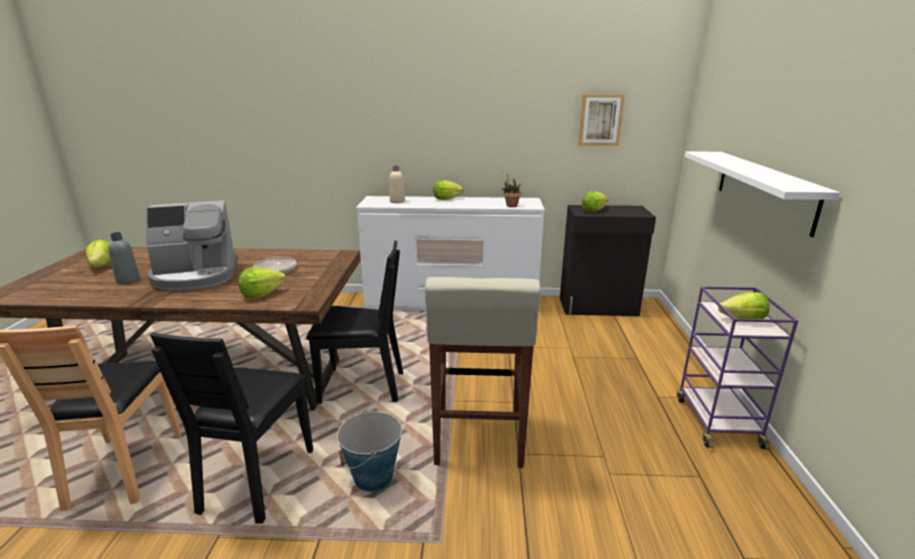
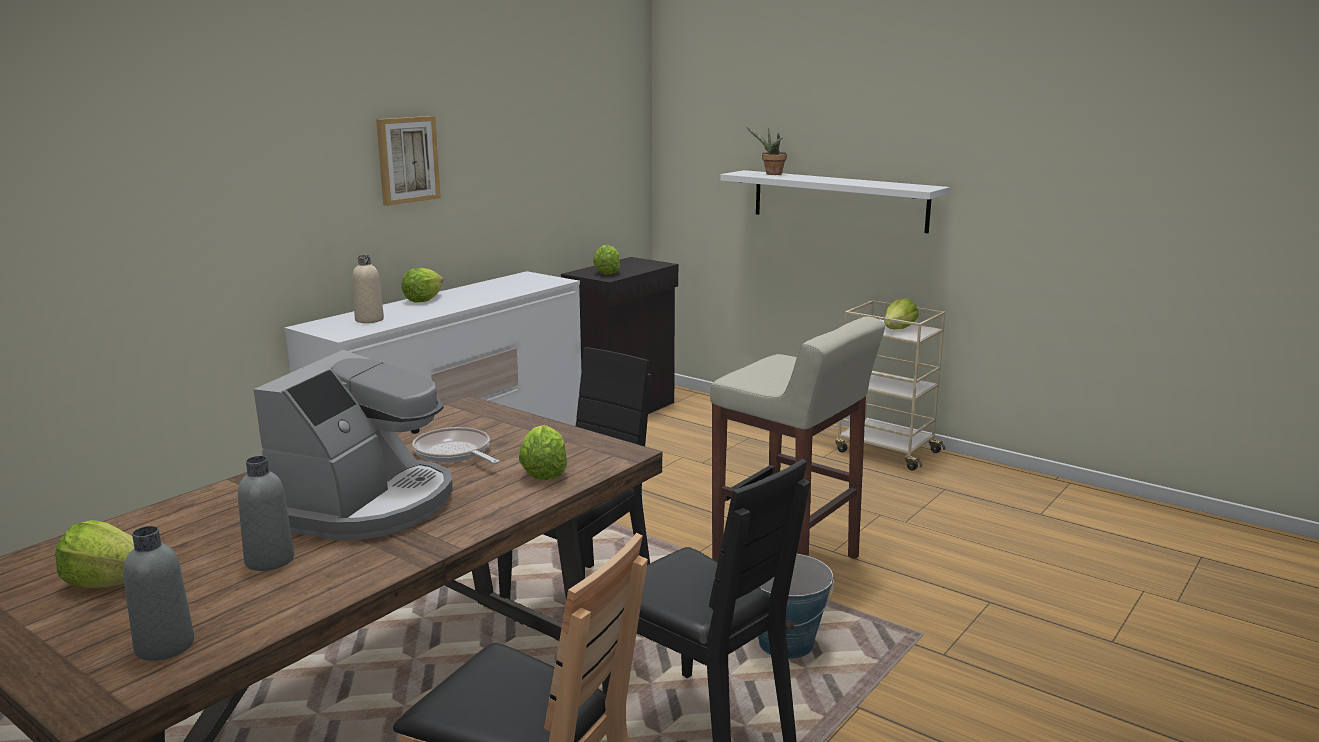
camera: 55 degrees left, 5 degrees down
(43, 291) = (165, 646): none -> grey bottle
(510, 205) = (531, 286): potted plant -> potted plant (771, 174)
(600, 120) = (576, 146): picture -> picture (407, 159)
(717, 421) = (886, 451): purple cart -> beige cart

